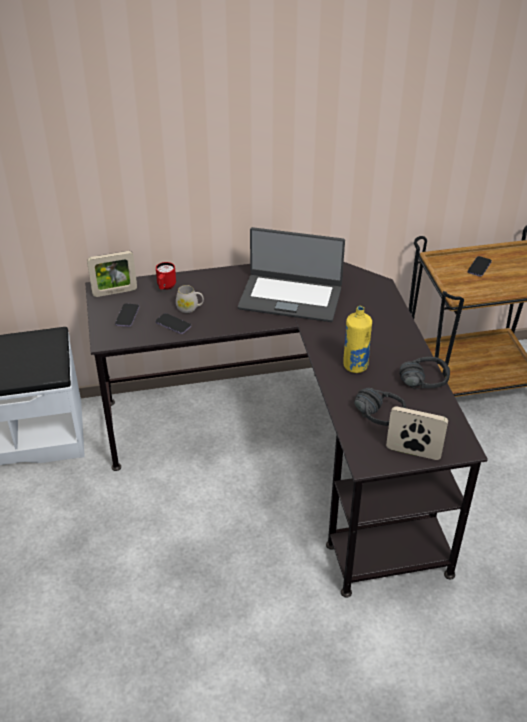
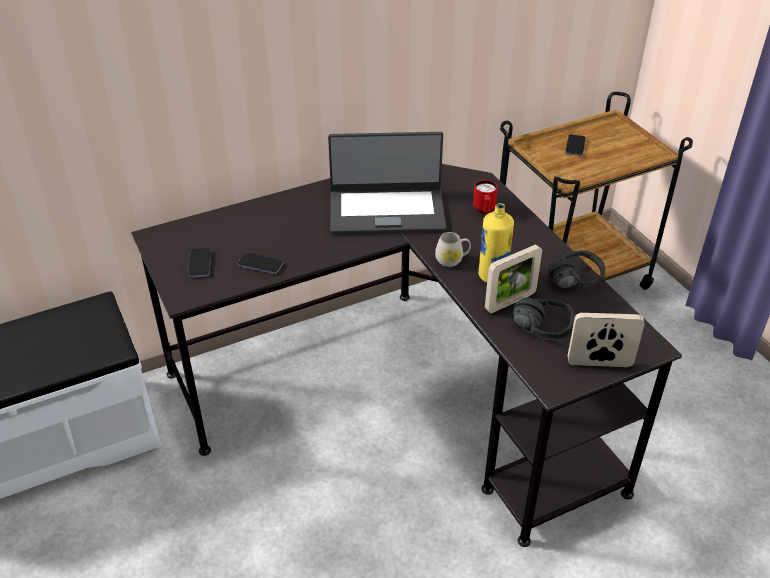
camera: 15 degrees left, 0 degrees up
(115, 292) = (173, 237): picture frame -> picture frame (510, 302)
(165, 287) = (234, 222): red mug -> red mug (484, 210)
(190, 308) = (273, 241): white mug -> white mug (452, 260)

